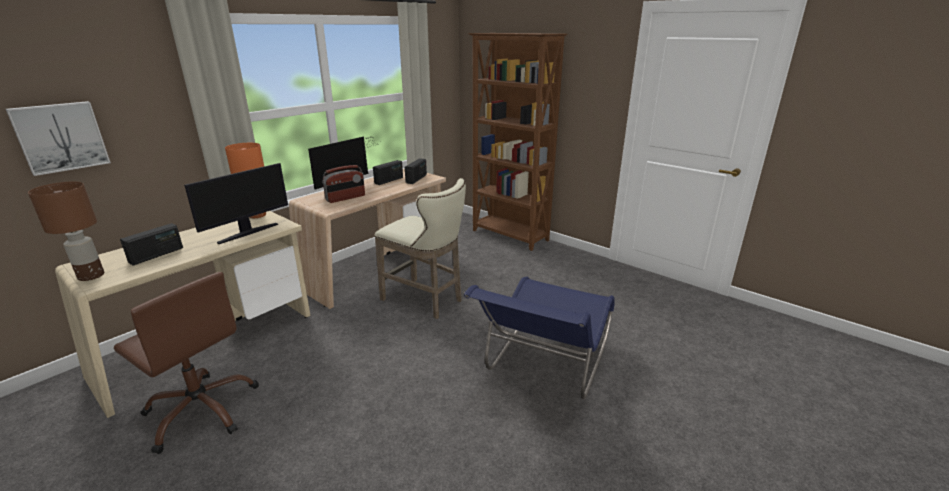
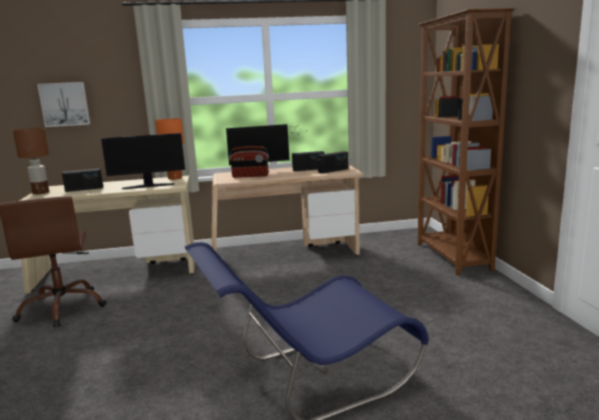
camera: 40 degrees right, 10 degrees down
(426, 300) = (289, 288): beige stool -> none

